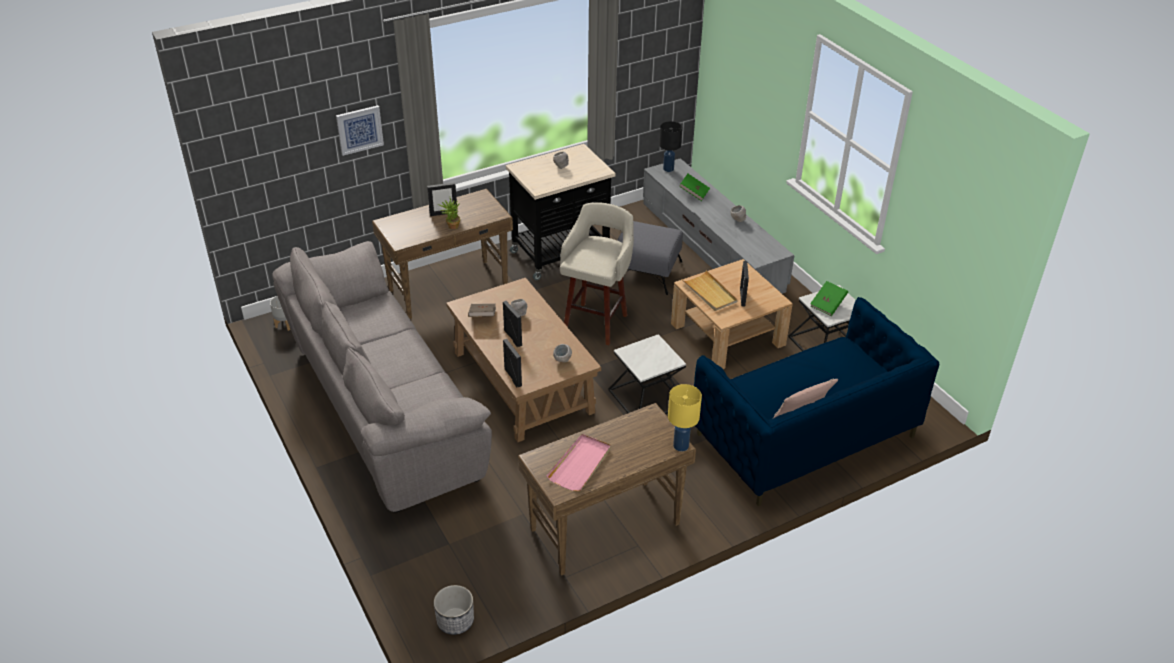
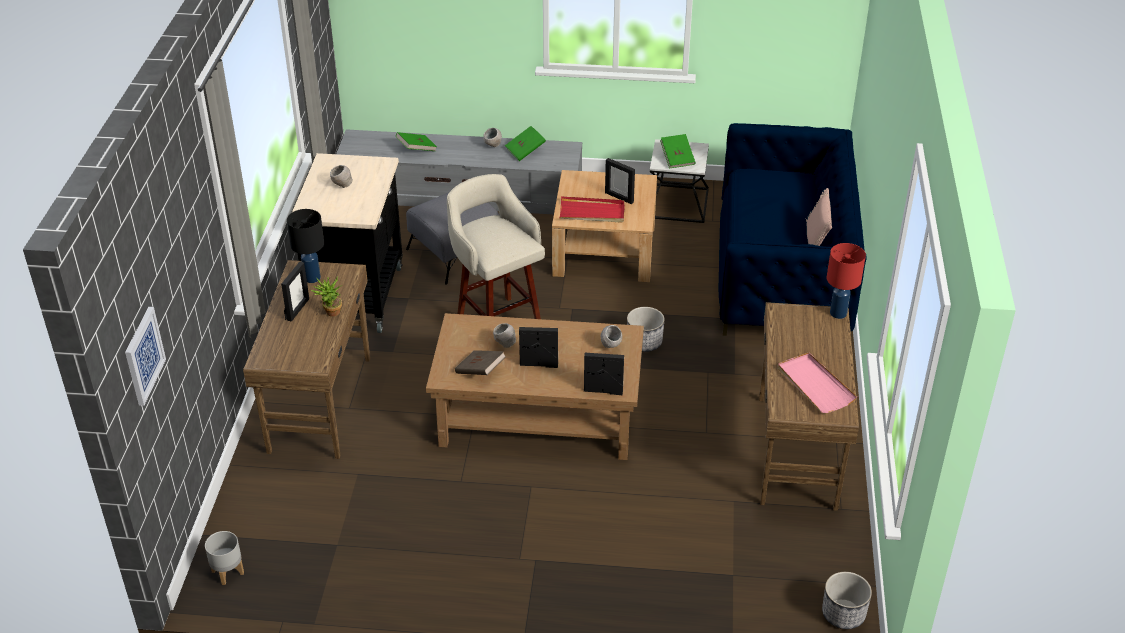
camera: 55 degrees left, 0 degrees up
(359, 129) = (194, 258): picture -> picture (143, 355)
(385, 412) = (483, 543): grey sofa -> none
(647, 398) = (644, 342): side table -> planter
(668, 169) = (355, 144): black table lamp -> black table lamp (312, 278)
(681, 446) = (838, 313): yellow table lamp -> red table lamp
(709, 293) = (592, 212): beige tray -> red tray
(749, 236) = (525, 151): none -> green book

